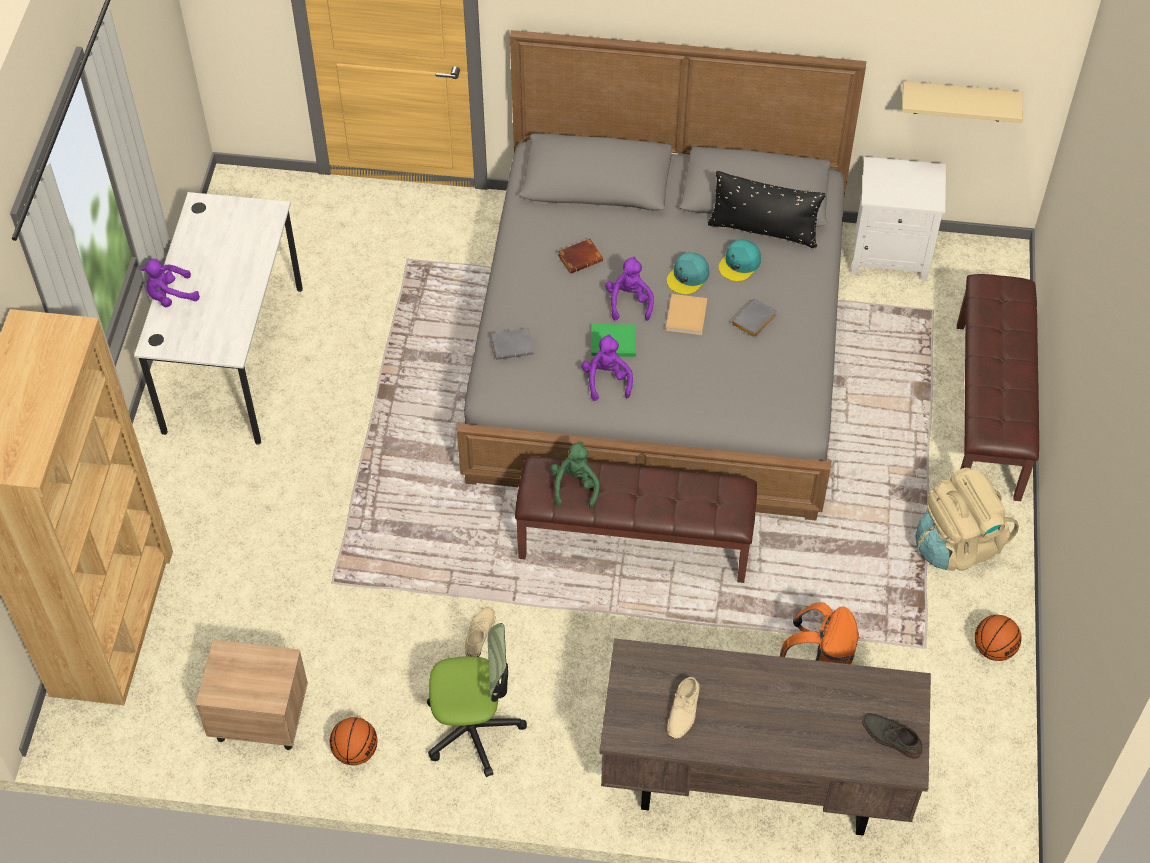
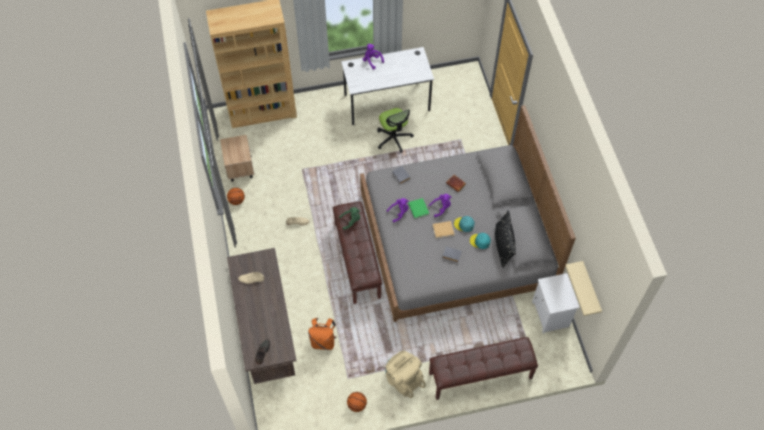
camera: 70 degrees right, 5 degrees up
(473, 729) = (257, 233): office chair -> office chair (394, 138)

